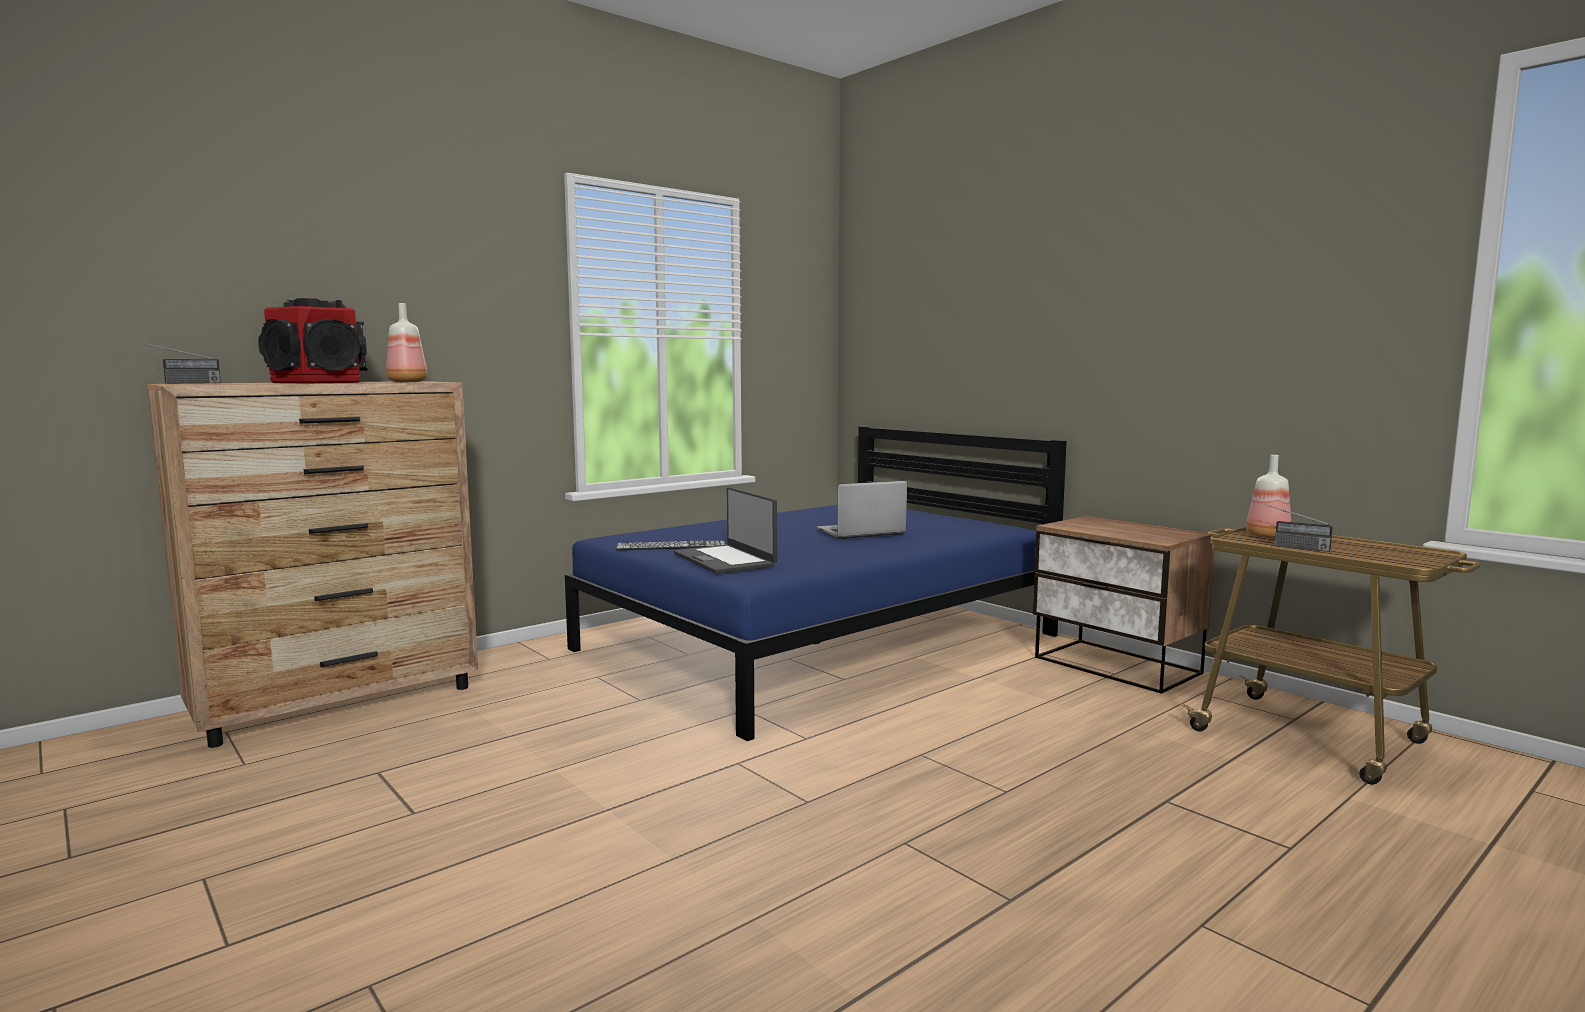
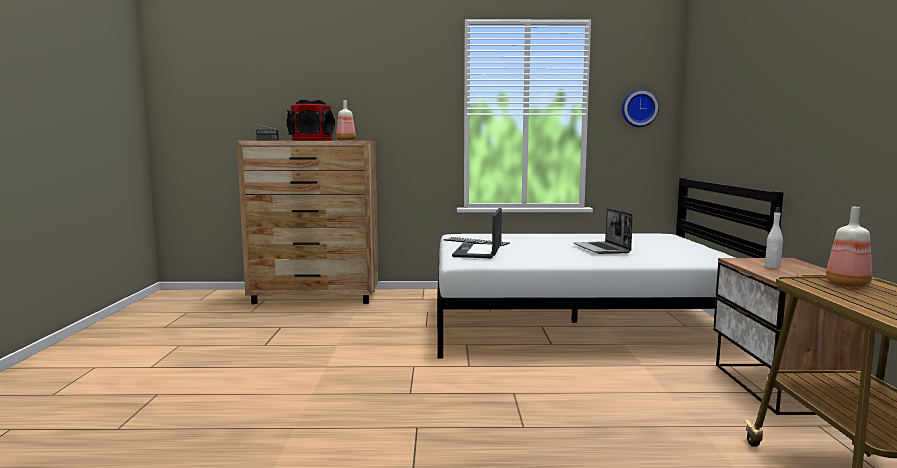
camera: 40 degrees right, 0 degrees up
(796, 331) = (639, 108): none -> wall clock
(819, 642) = (577, 322): blue bed -> white bed
(860, 533) = (602, 249): laptop -> laptop turned 120 degrees counterclockwise
(1106, 528) = (772, 266): none -> white bottle
(1287, 546) = (829, 293): radio -> none

